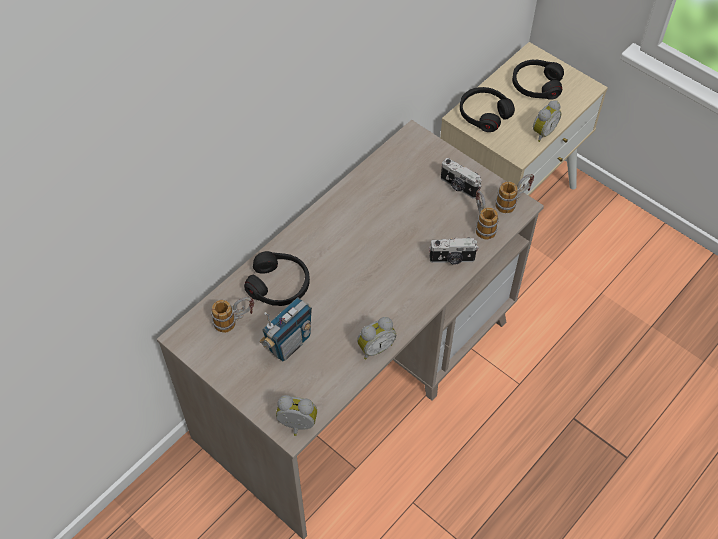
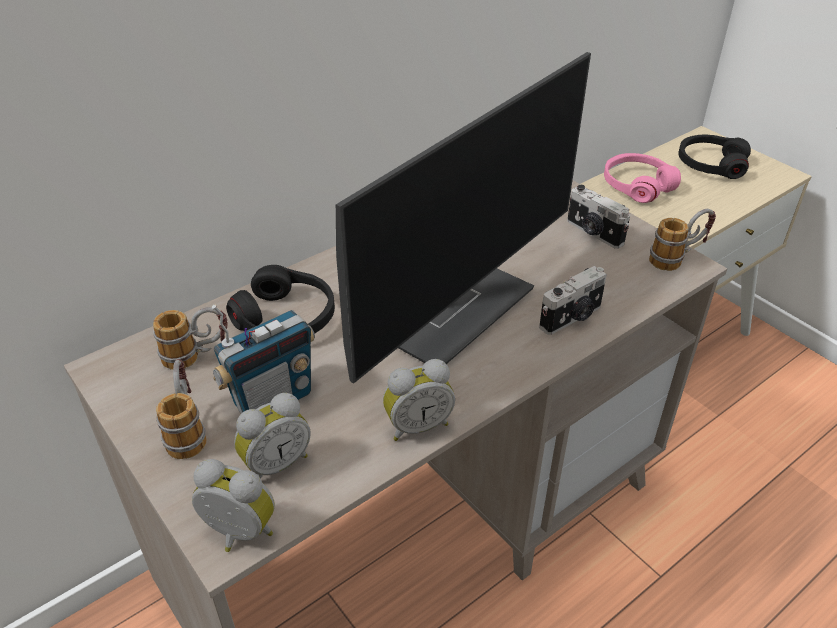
camera: 10 degrees right, 15 degrees down
(377, 262) = (449, 307): none -> monitor
(452, 259) = (572, 318): camera -> camera turned 45 degrees counterclockwise
(482, 224) = (626, 279): mug -> mug (187, 429)
(484, 114) = (637, 185): black headphones -> pink headphones
(542, 132) = (719, 211): alarm clock -> alarm clock (275, 463)

